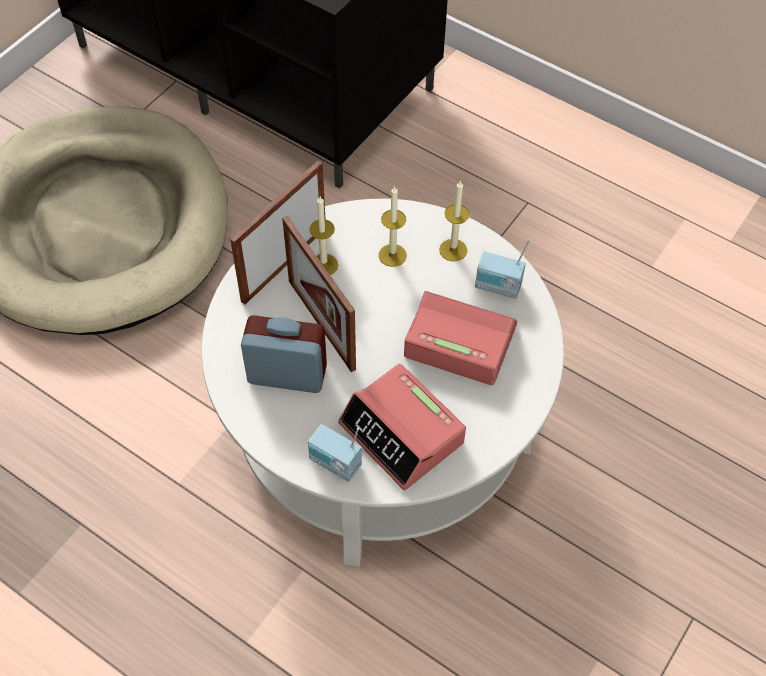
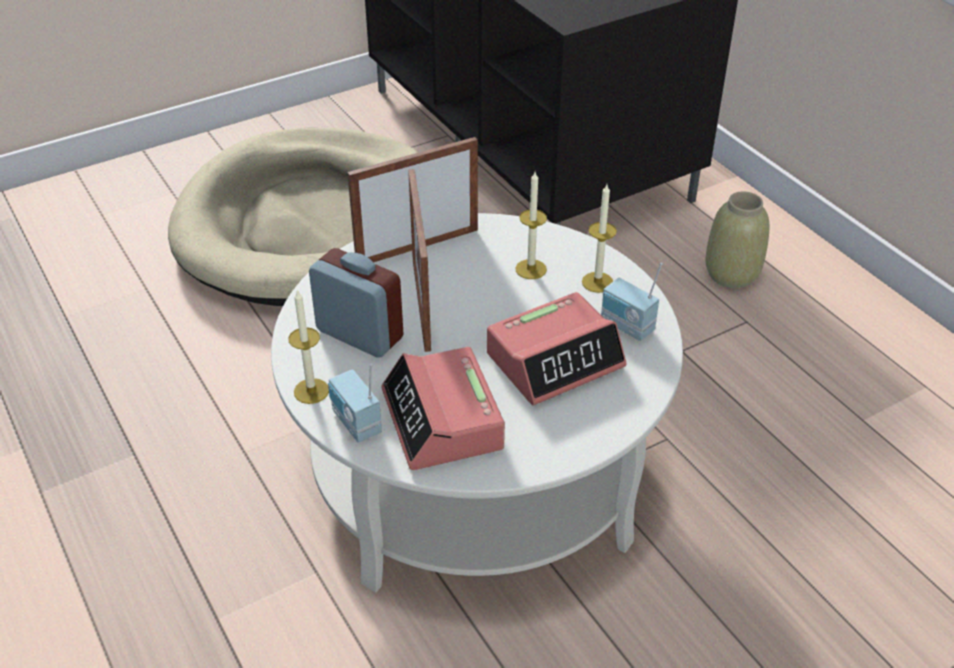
camera: 25 degrees right, 15 degrees down
(324, 265) = (456, 258): candle -> candle (311, 391)
(459, 341) = (555, 360): alarm clock -> alarm clock turned 105 degrees clockwise
(495, 157) = (731, 274): none -> beige vase

